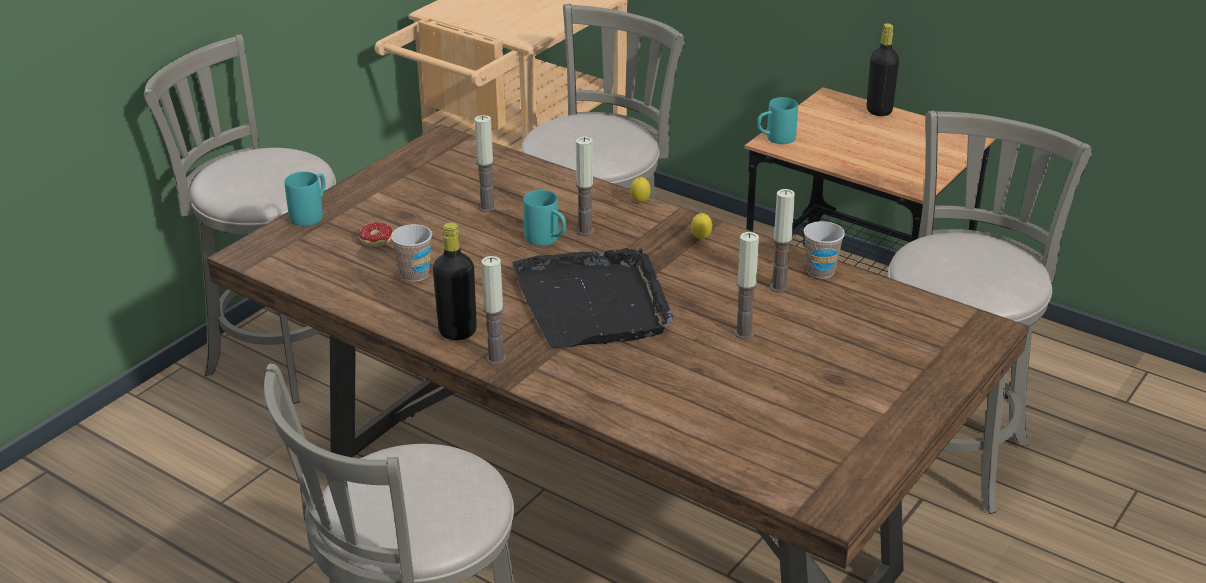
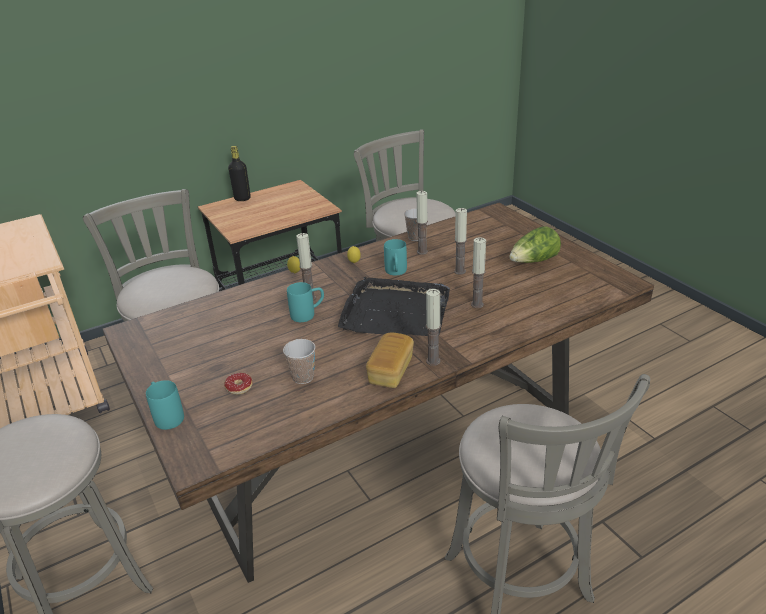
camera: 65 degrees left, 0 degrees up
(457, 332) = (391, 371): black bottle -> bread
(487, 207) = (243, 329): candle -> candle (477, 304)
(775, 139) = (235, 232): turquoise mug -> turquoise mug (396, 273)
(830, 398) = (534, 261): none -> lettuce

